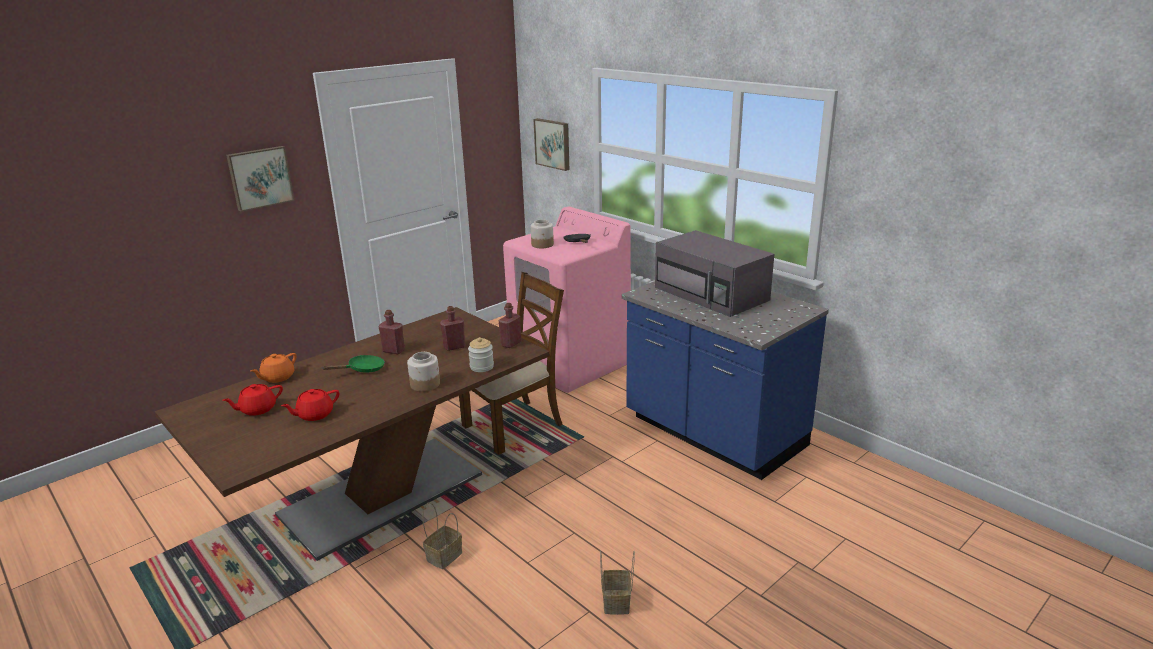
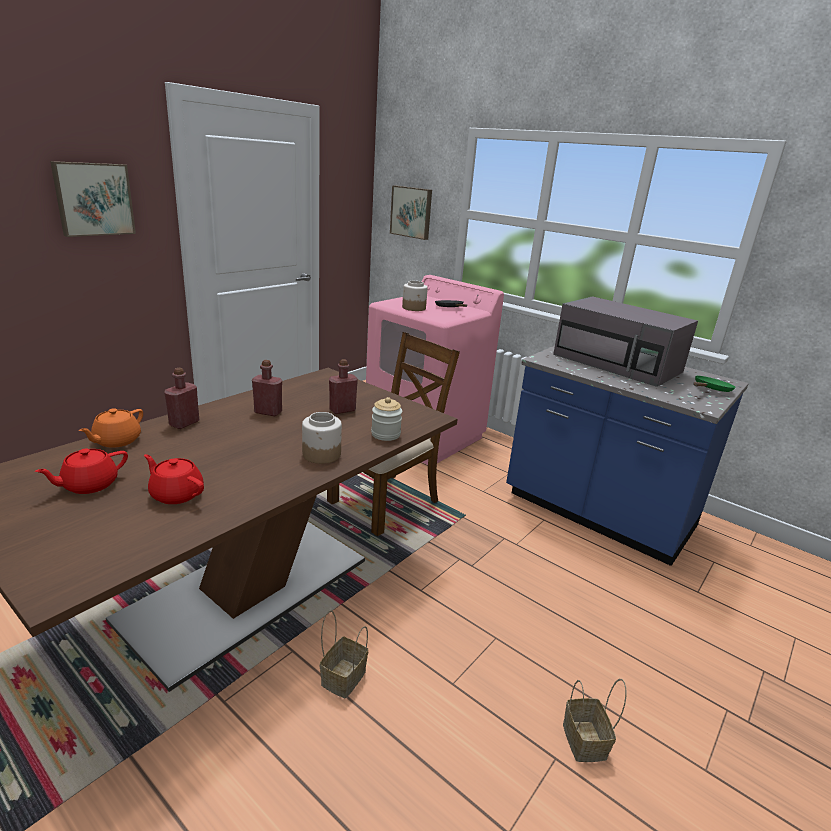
camera: 10 degrees left, 0 degrees up
(314, 415) = (176, 494): red teapot -> red teapot turned 75 degrees clockwise
(363, 369) = (233, 433): green frying pan -> green frying pan (710, 389)
(511, 343) = (408, 408): red bottle -> red bottle (184, 423)

